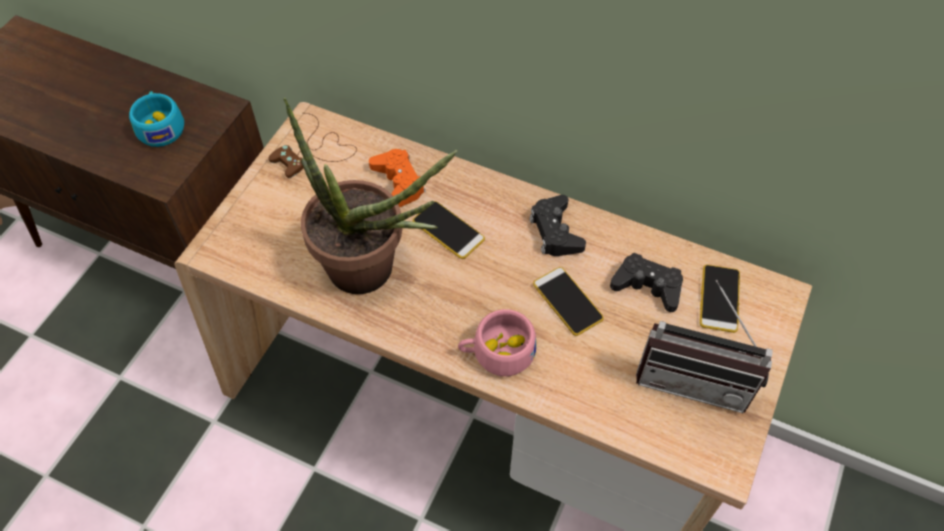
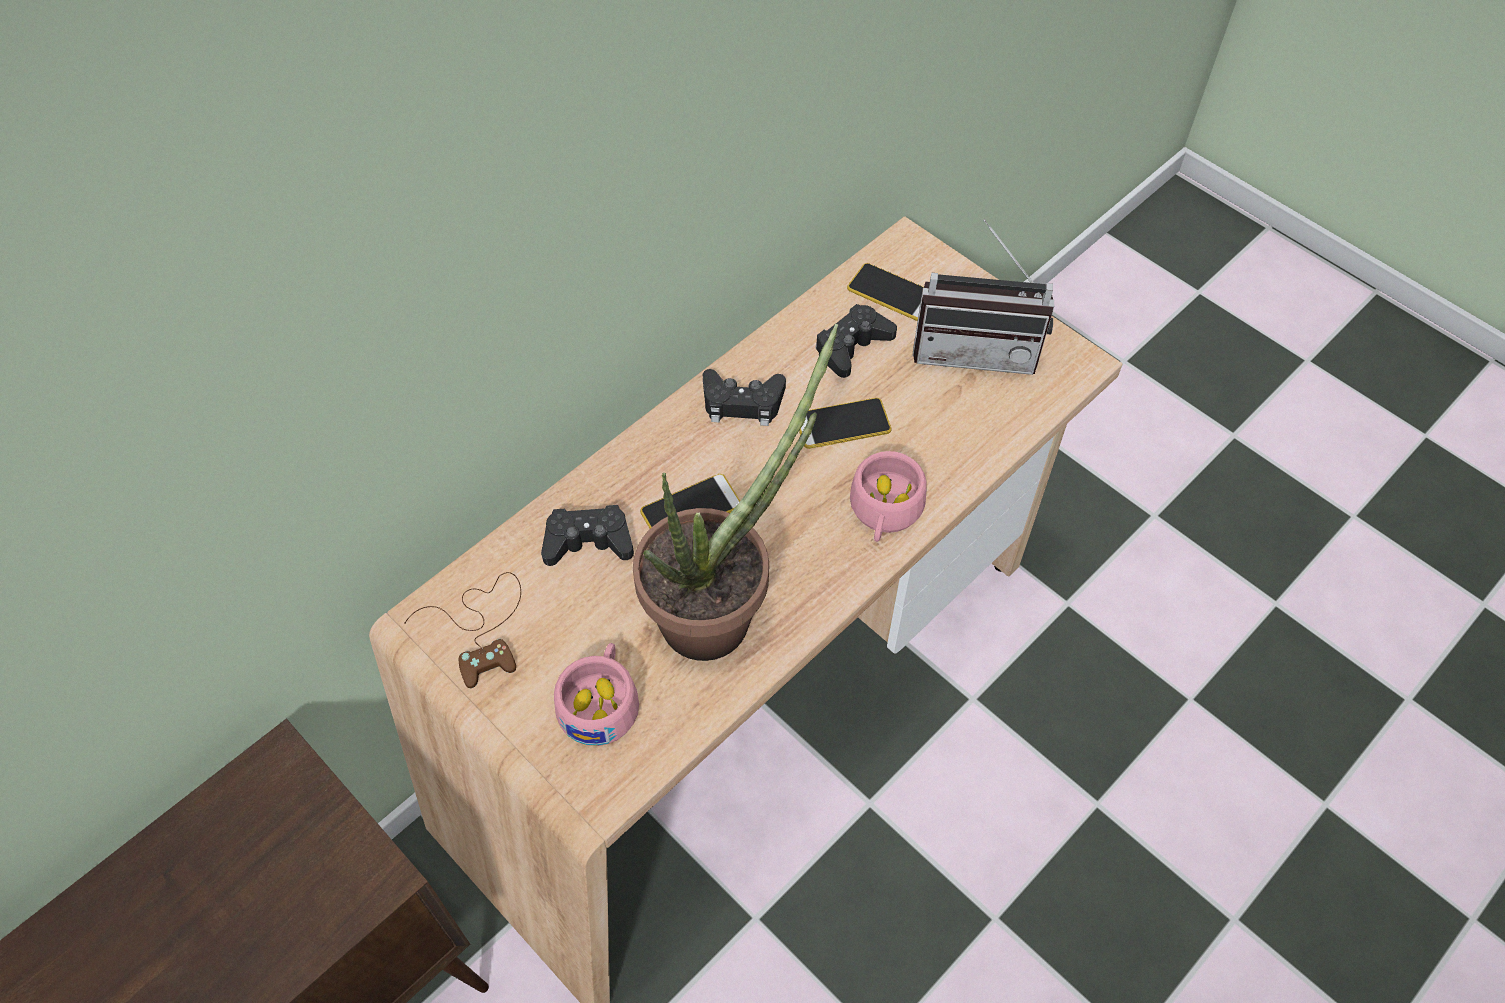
camera: 70 degrees left, 0 degrees up
(160, 126) = (263, 862): turquoise cup -> none
(280, 230) = (601, 702): none -> pink cup
(398, 182) = (588, 541): orange game controller -> black game controller
(695, 376) = (976, 348): radio -> radio turned 60 degrees clockwise

